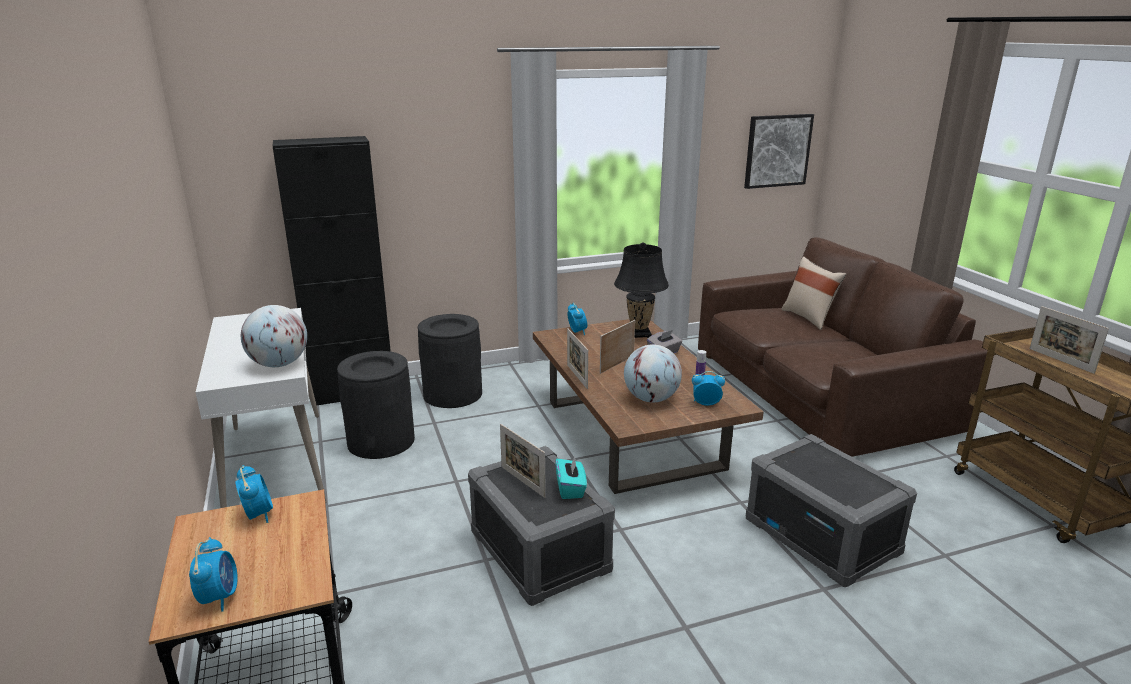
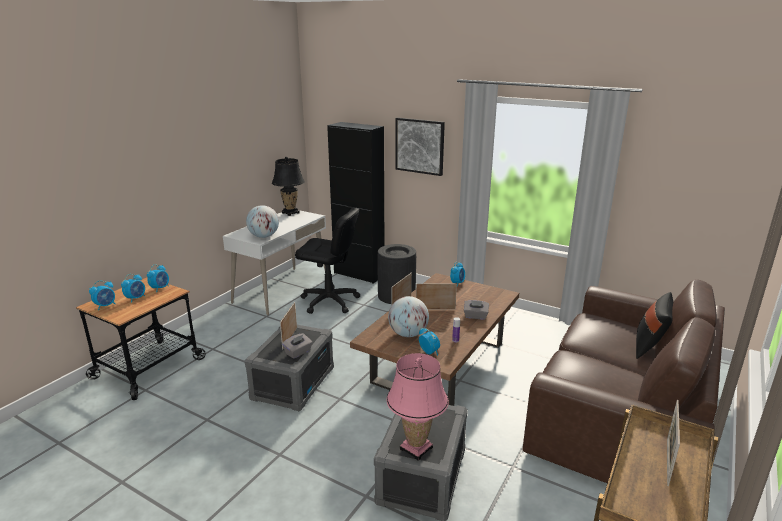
camera: 50 degrees right, 0 degrees up
(252, 552) = (136, 298): none -> alarm clock
(381, 441) = (329, 301): black trash can -> black office chair
(570, 489) = (298, 352): turquoise tissue box -> grey tissue box
(638, 334) = (487, 300): black table lamp -> black table lamp (290, 213)
(777, 151) = (714, 191): picture -> picture (420, 146)
(809, 318) = (649, 347): beige pillow -> black pillow
(860, 489) = (416, 448): none -> pink table lamp

